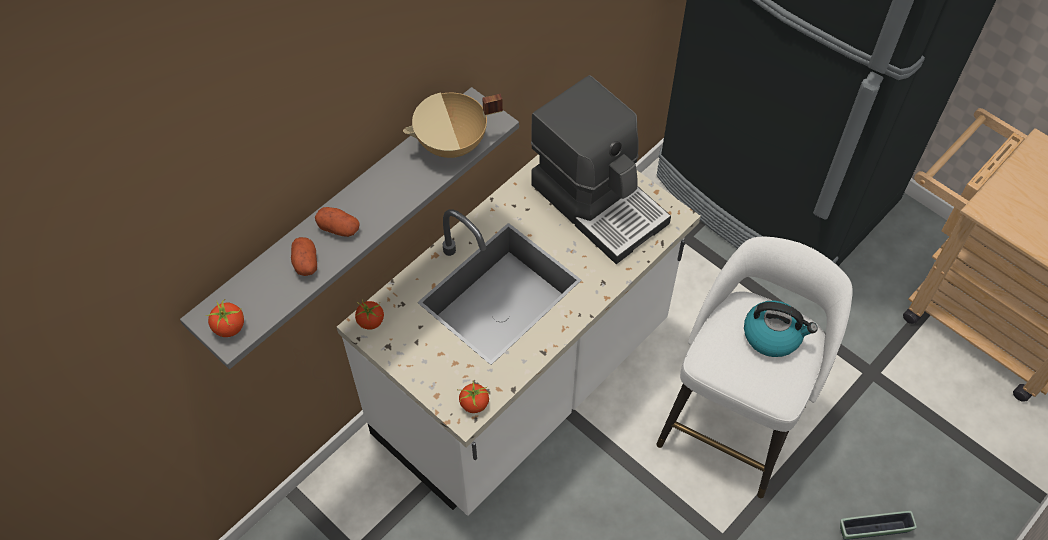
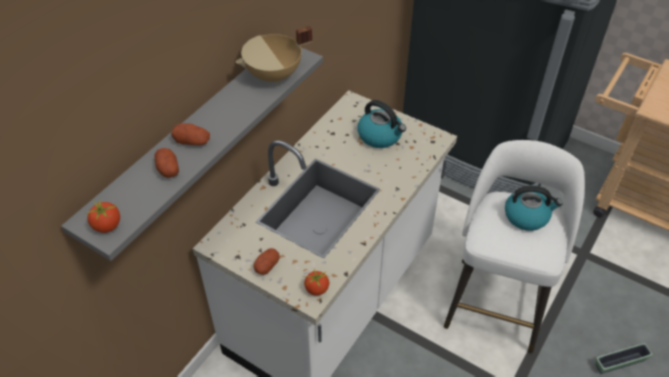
camera: 10 degrees left, 10 degrees down
(371, 321) = (220, 240): tomato -> none
(421, 364) = (267, 265): none -> potato
(599, 202) = (380, 136): coffee machine -> kettle

